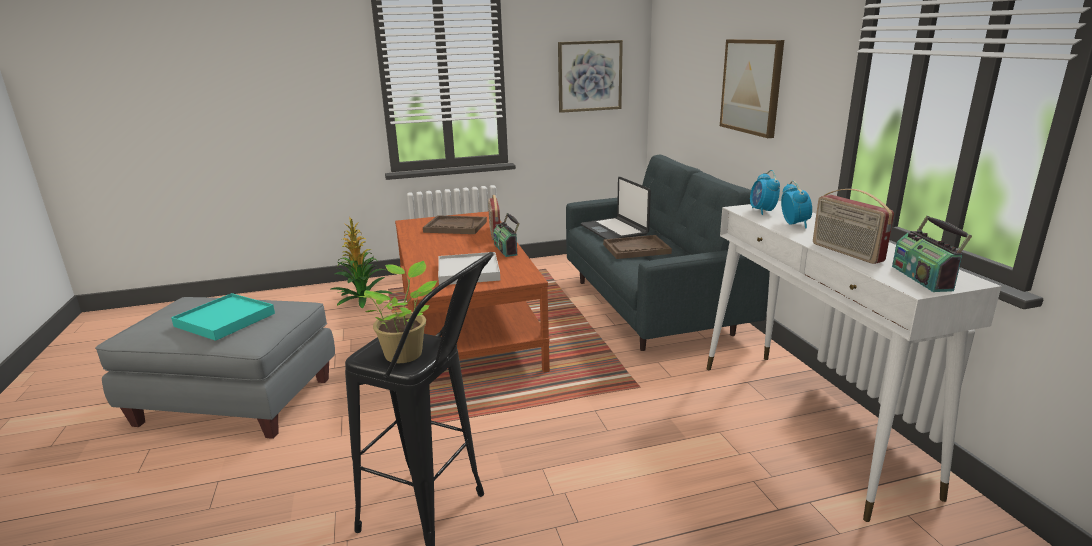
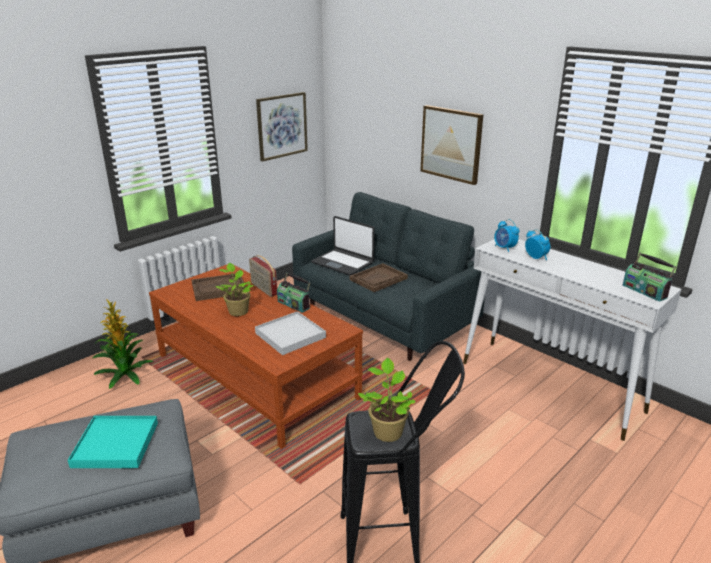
camera: 30 degrees left, 5 degrees up
(448, 245) = (238, 311): none -> potted plant
(846, 252) = (589, 278): radio -> none

